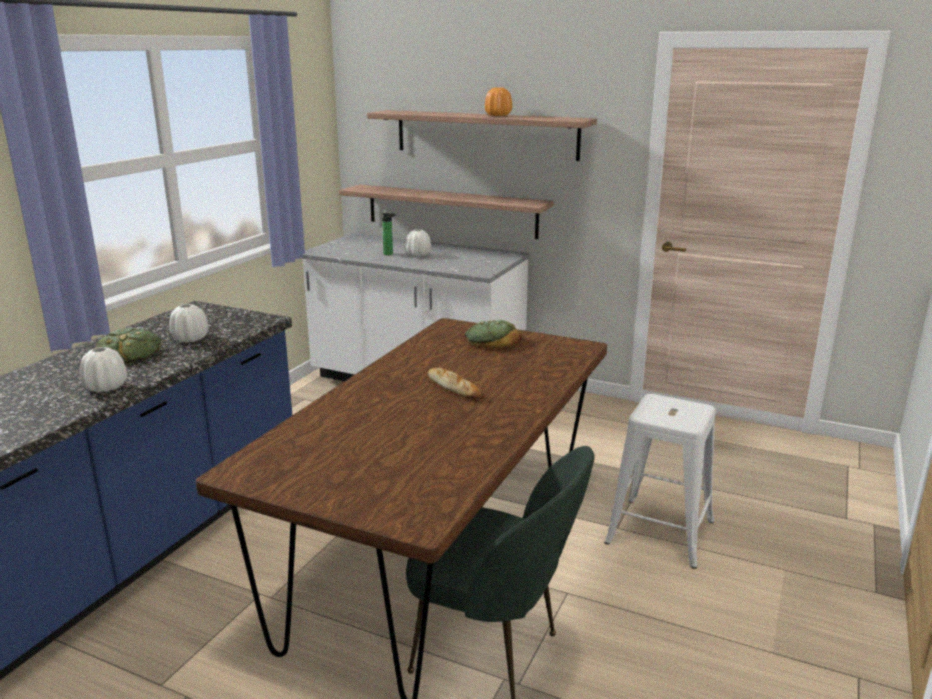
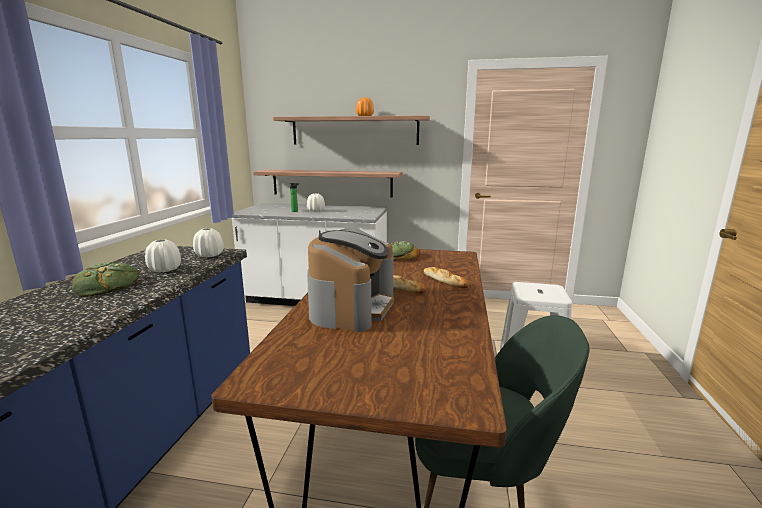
camera: 15 degrees left, 5 degrees down
(106, 387) = (90, 315): white vase -> white vase (209, 255)
(380, 407) = (352, 307): none -> coffee machine
(520, 385) = (444, 281): none -> bread

